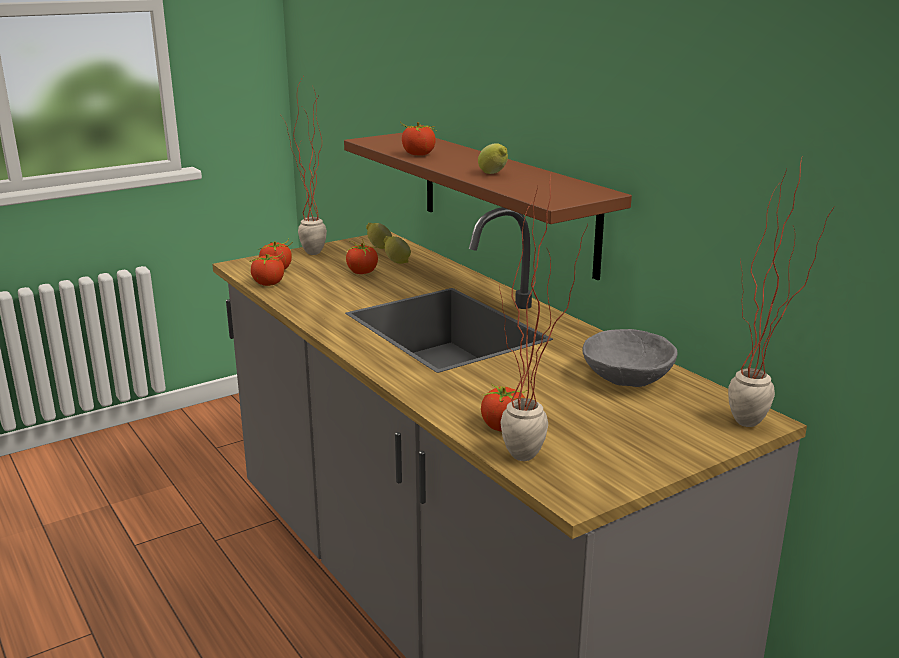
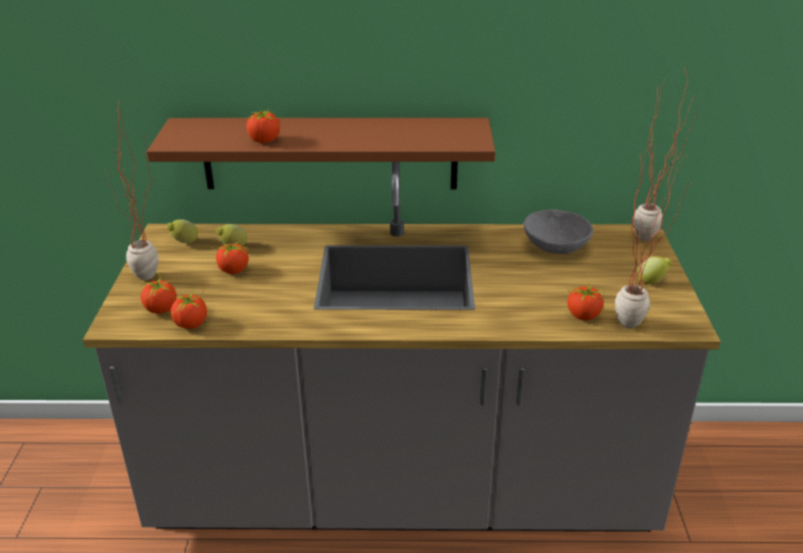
camera: 55 degrees left, 10 degrees up
(493, 174) = (372, 136): lemon -> lemon (651, 281)

